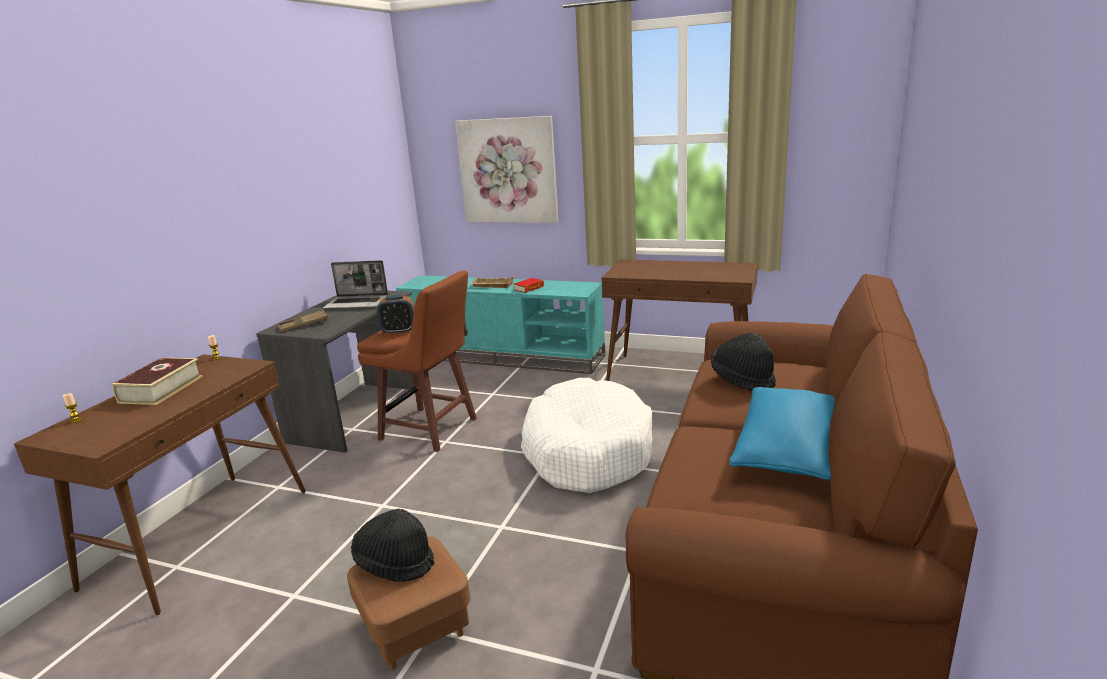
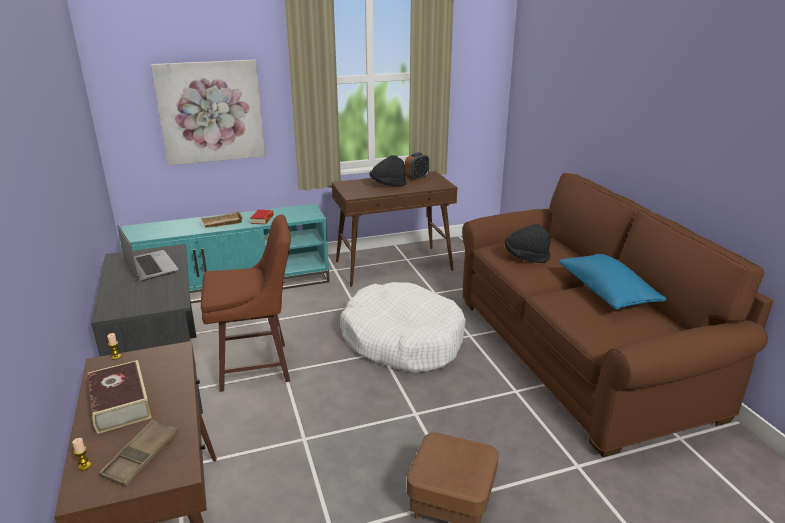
camera: 40 degrees left, 5 degrees up
(303, 325) = (133, 301): brown tray -> brown tray (141, 456)
(357, 303) = (150, 266): laptop -> laptop turned 90 degrees counterclockwise
(395, 563) = (437, 460): black hat -> black hat (388, 185)
(399, 331) = (230, 283): alarm clock -> alarm clock (417, 178)

